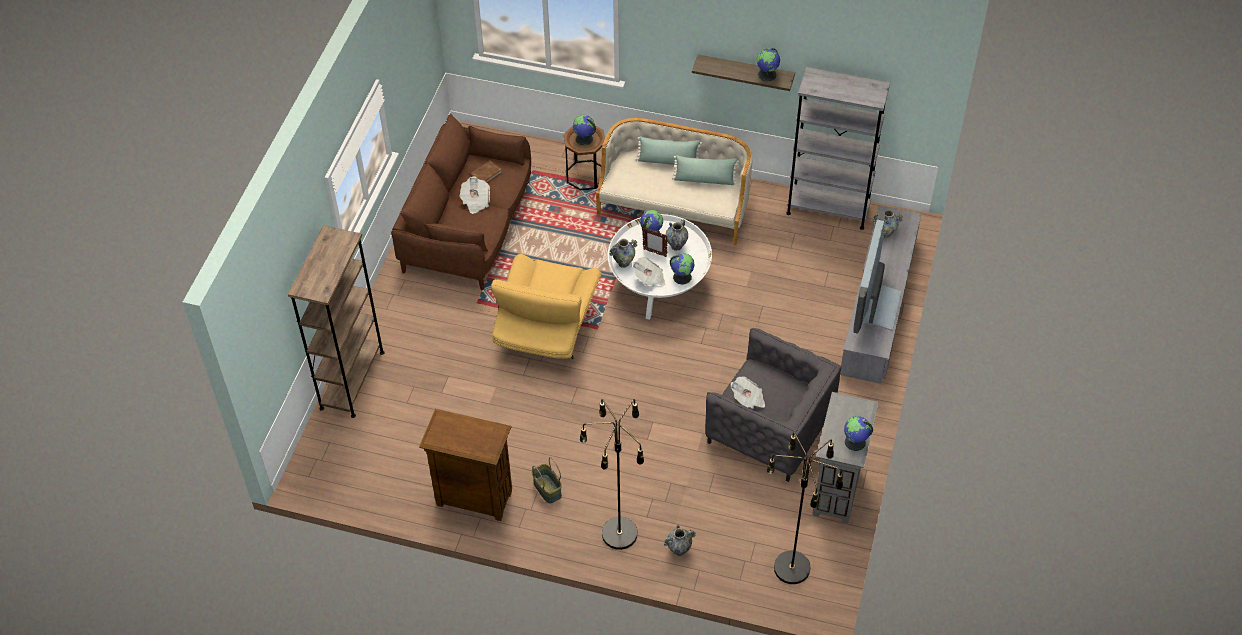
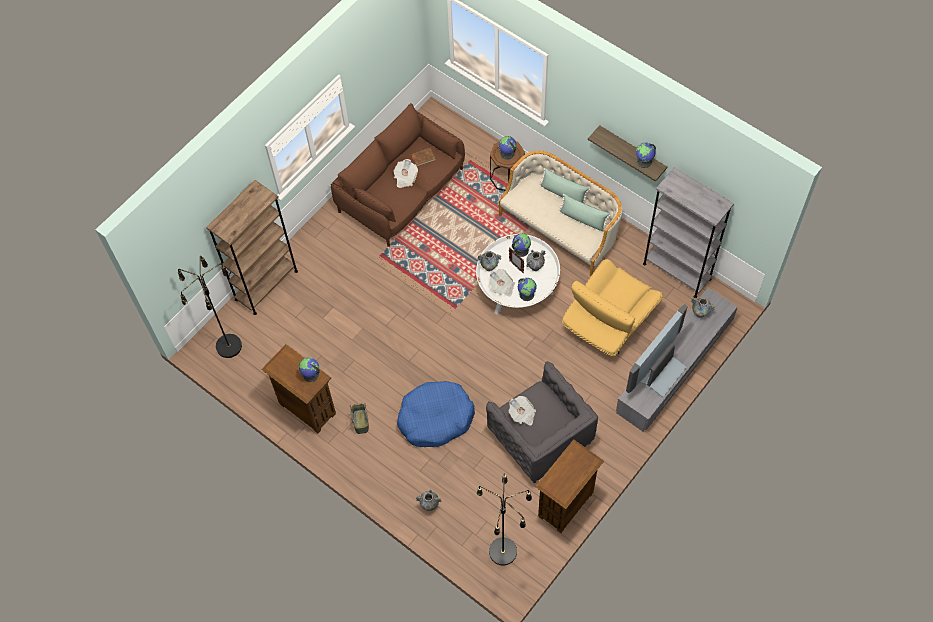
camera: 25 degrees right, 10 degrees up
(546, 329) = (419, 294): yellow armchair -> yellow armchair (608, 322)
(618, 533) = (394, 475): floor lamp -> floor lamp (228, 346)
(635, 453) = (435, 418): none -> blue dog bed
(837, 492) = (565, 506): grey cabinet -> brown cabinet
(855, 442) = (569, 487): globe -> globe (311, 375)

